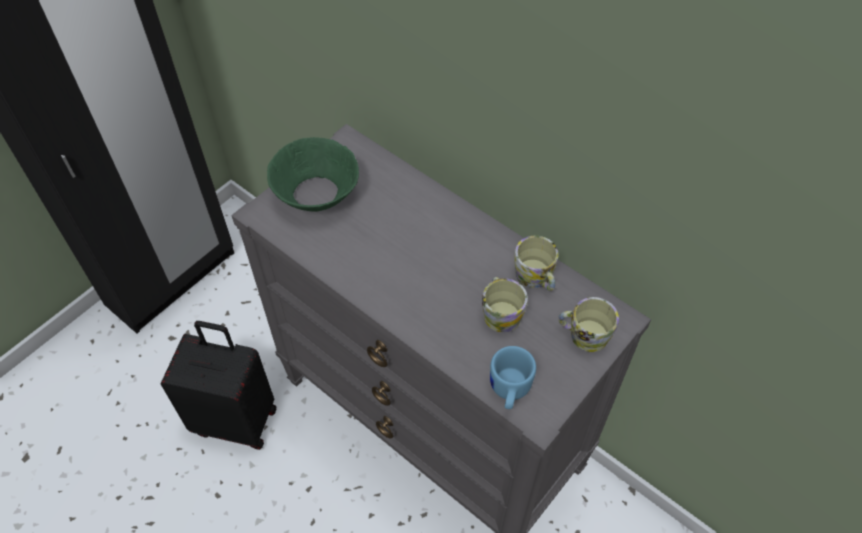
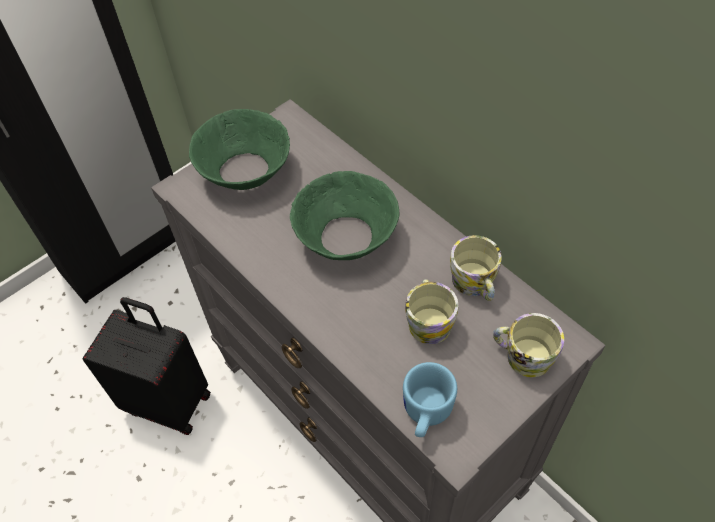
camera: 10 degrees right, 0 degrees up
(418, 246) = (346, 237): none -> green bowl

